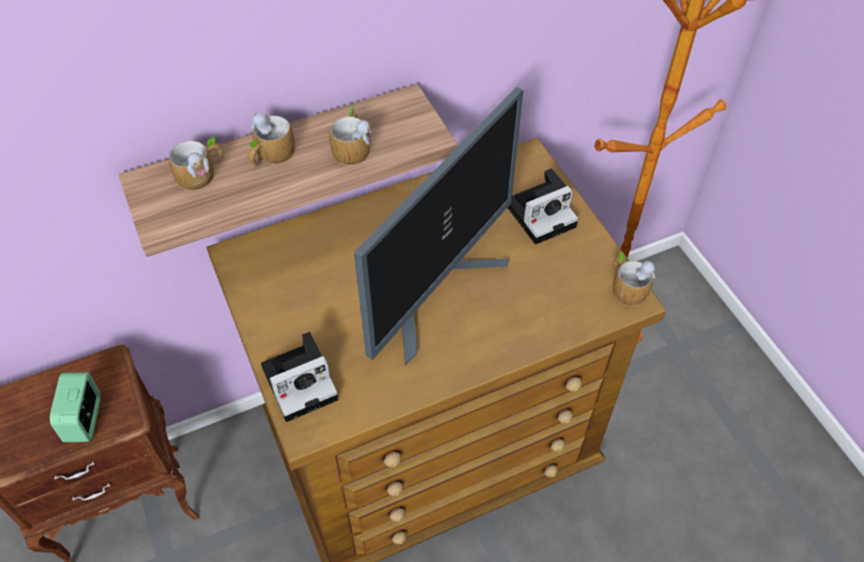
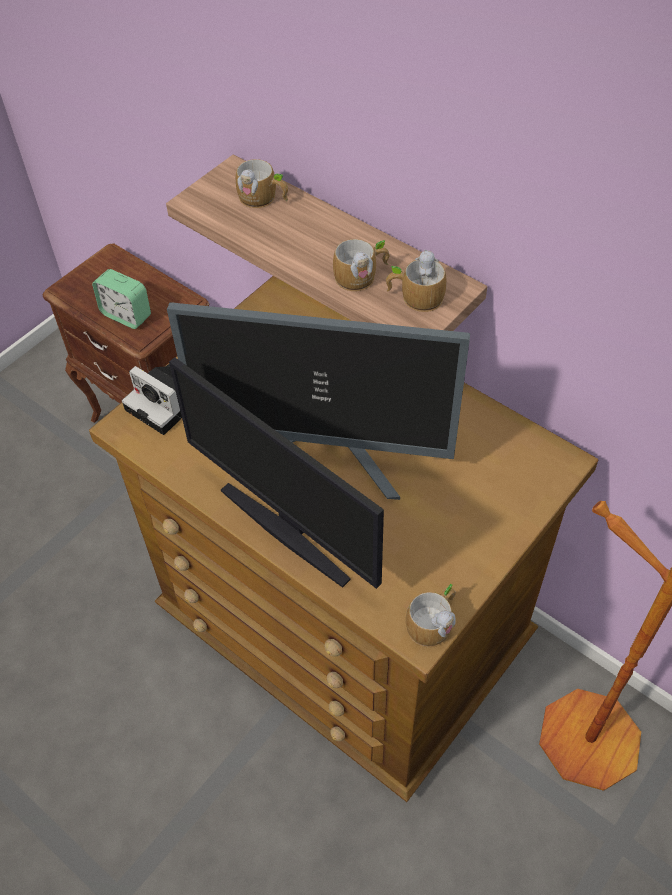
camera: 65 degrees right, 0 degrees up
(84, 419) = (126, 315): alarm clock -> alarm clock turned 120 degrees counterclockwise
(270, 155) = (313, 228): mug -> mug (415, 296)
(496, 345) = (287, 530): none -> monitor
(541, 213) = (485, 504): camera -> none

